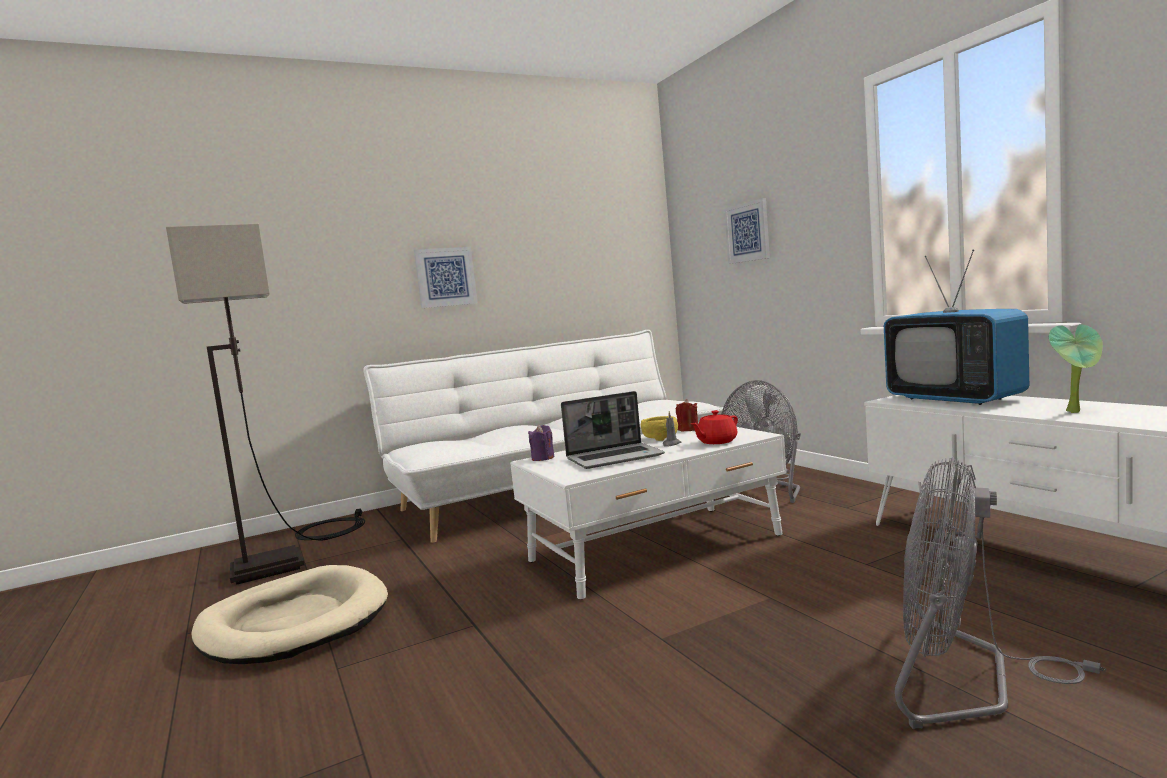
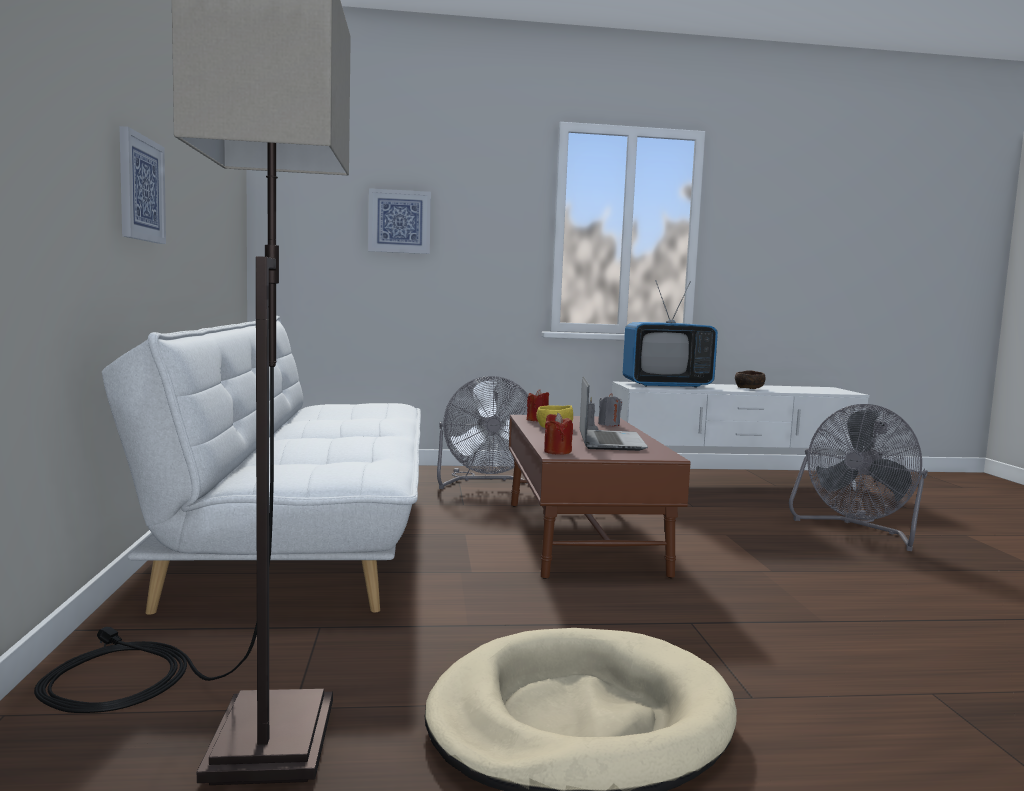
camera: 70 degrees left, 0 degrees up
(543, 458) = (557, 452): purple candle -> red candle
(656, 548) = (581, 536): white coffee table -> brown coffee table
(716, 442) = (609, 424): red teapot -> grey candle
(1077, 412) = (749, 388): potted plant -> brown bowl

